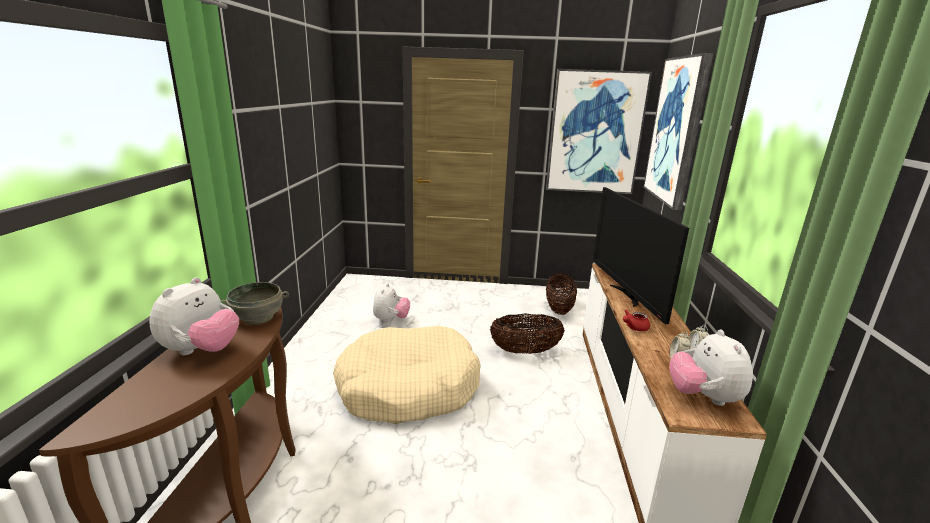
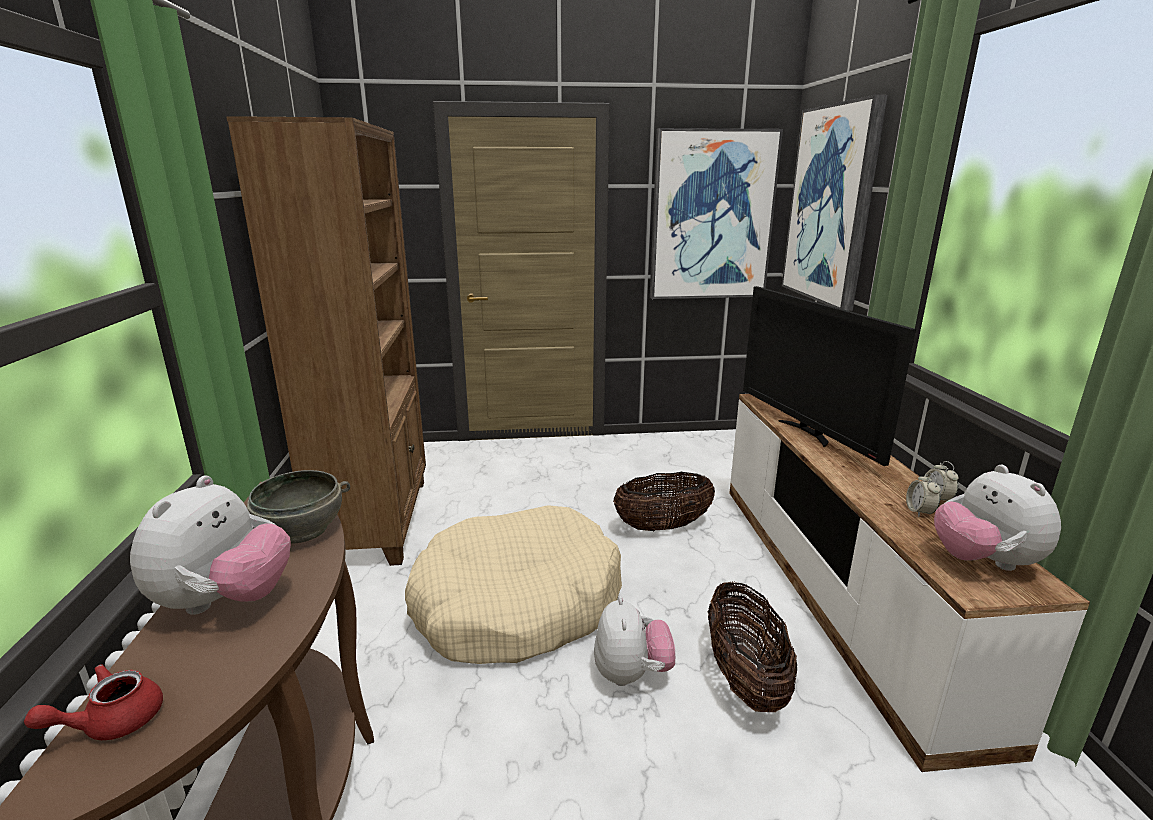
camera: 10 degrees left, 0 degrees up
(337, 323) = (377, 520): none -> brown bookcase
(391, 320) = (457, 505): plush toy -> plush toy (631, 673)
(559, 309) = (685, 462): basket -> basket (744, 678)
(634, 327) = (841, 476): red teapot -> red teapot (111, 722)

